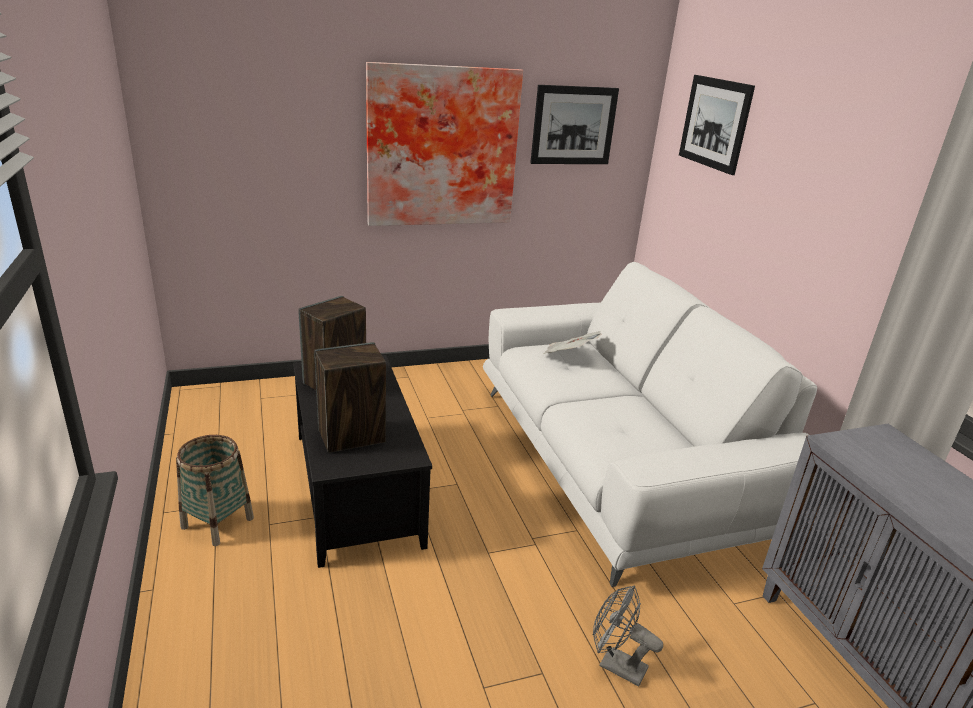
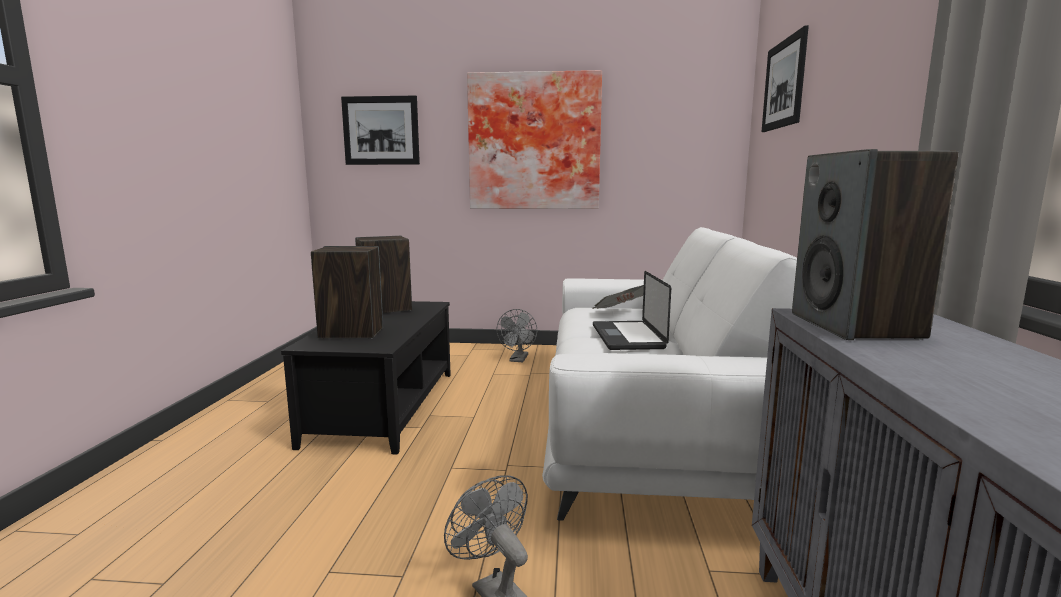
camera: 25 degrees right, 15 degrees down
(217, 522) = (255, 411): basket -> none
(436, 391) = (518, 360): none -> grey fan
(573, 125) = (659, 120): picture -> picture (381, 130)
(607, 399) = (627, 337): none -> laptop
(873, 460) = (855, 326): none -> speaker

